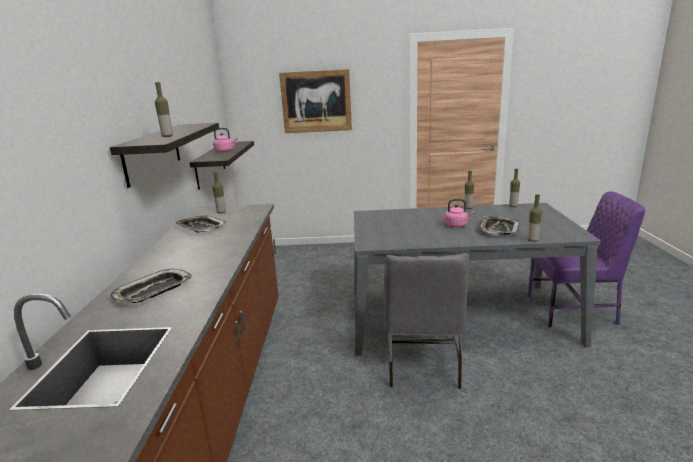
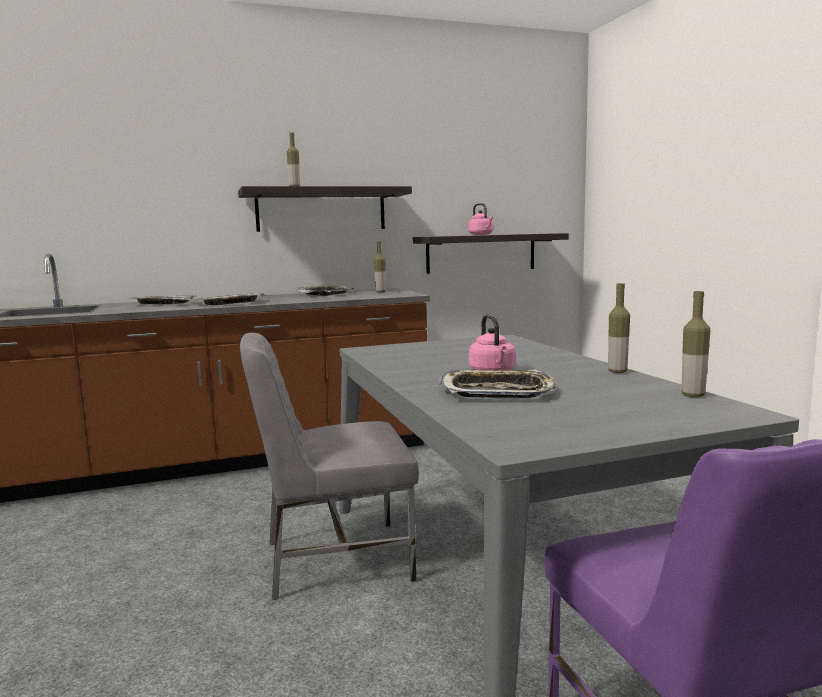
camera: 70 degrees right, 10 degrees down
(214, 260) = (231, 303): none -> tray
(316, 101) = (677, 174): picture -> none
(532, 240) = (445, 412): bottle -> none

